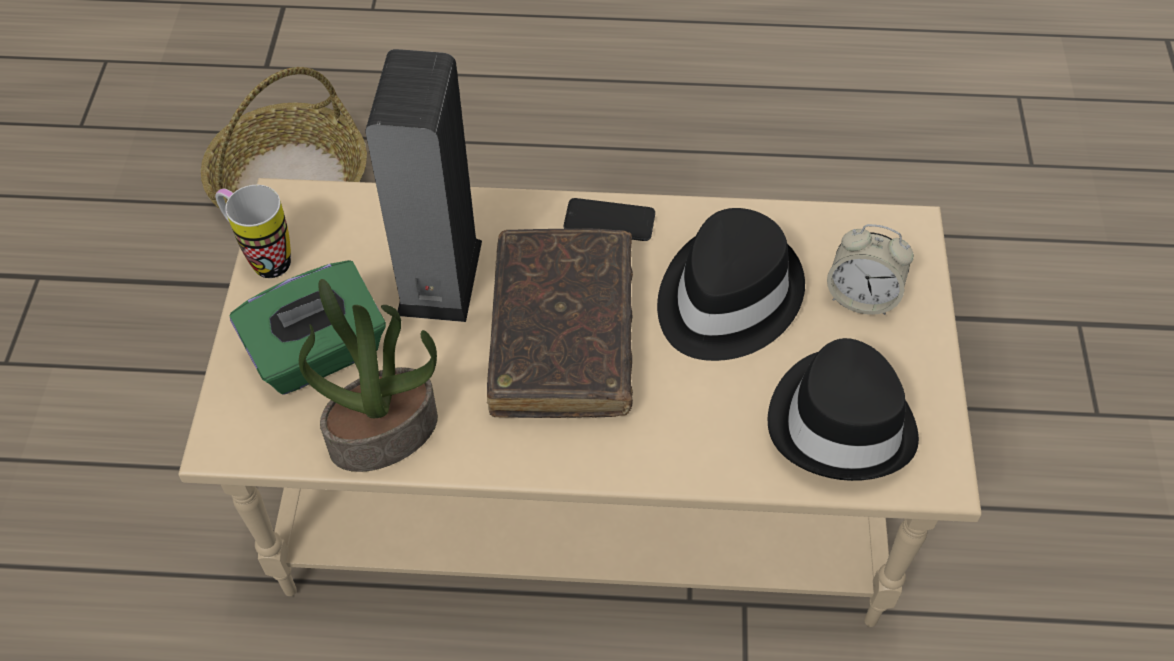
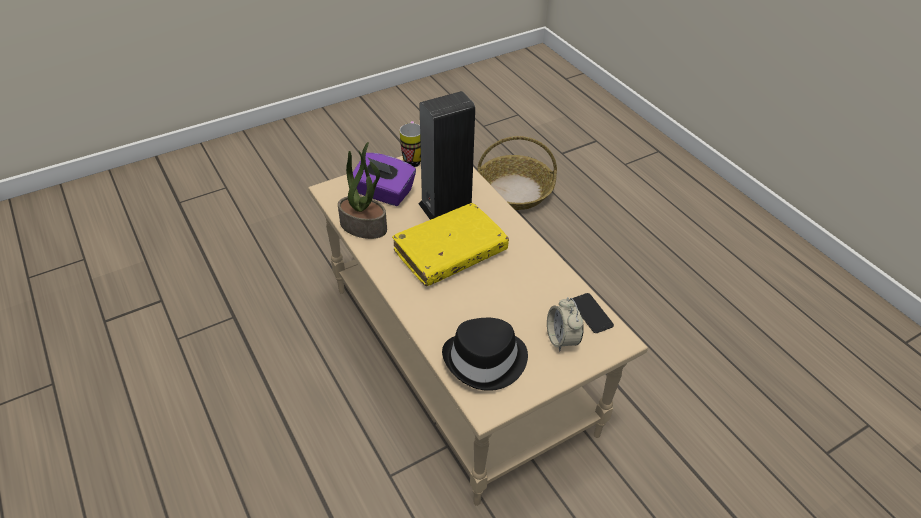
camera: 55 degrees right, 10 degrees down
(319, 353) = (384, 193): green tissue box -> purple tissue box
(562, 335) = (450, 252): brown book -> yellow book
(609, 221) = (521, 239): phone -> phone (591, 313)
(725, 297) = (516, 293): black hat -> none

